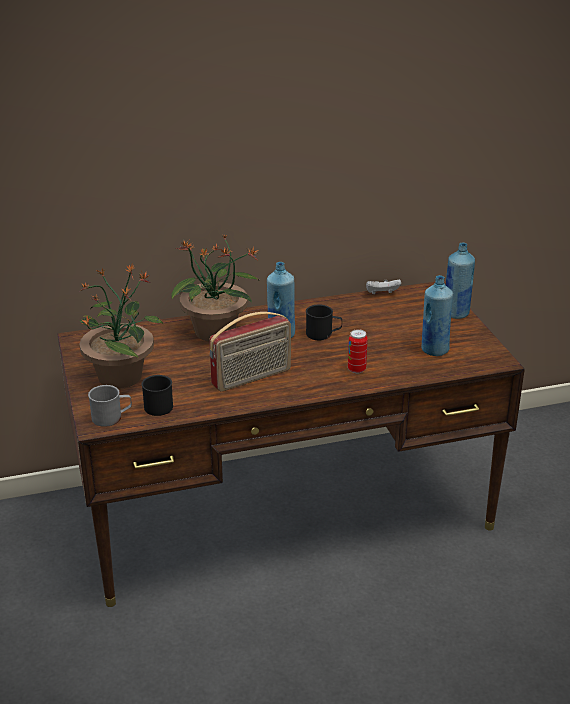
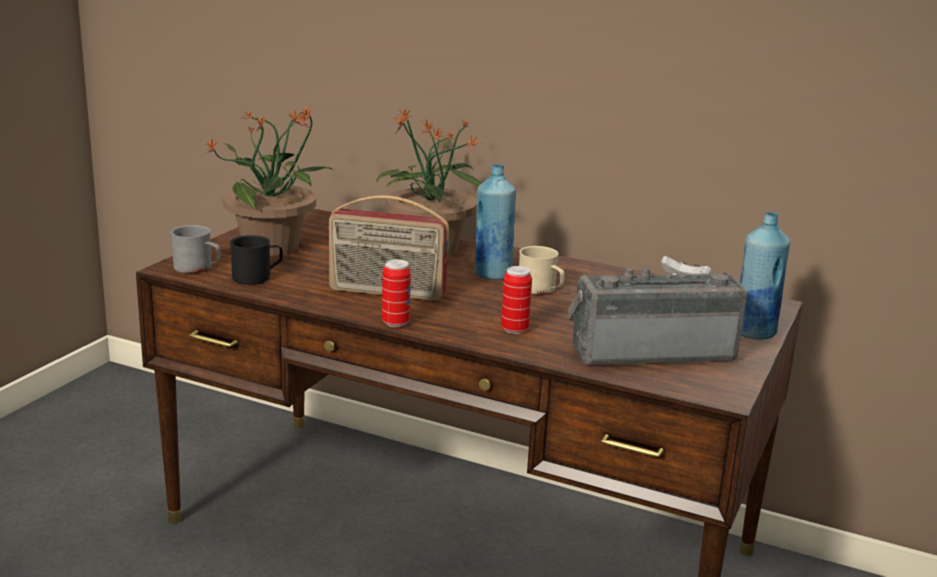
camera: 40 degrees right, 10 degrees down
(295, 397) = (395, 323): none -> can
(323, 334) = (541, 290): black mug -> beige mug
(434, 350) = (651, 351): blue bottle -> radio

